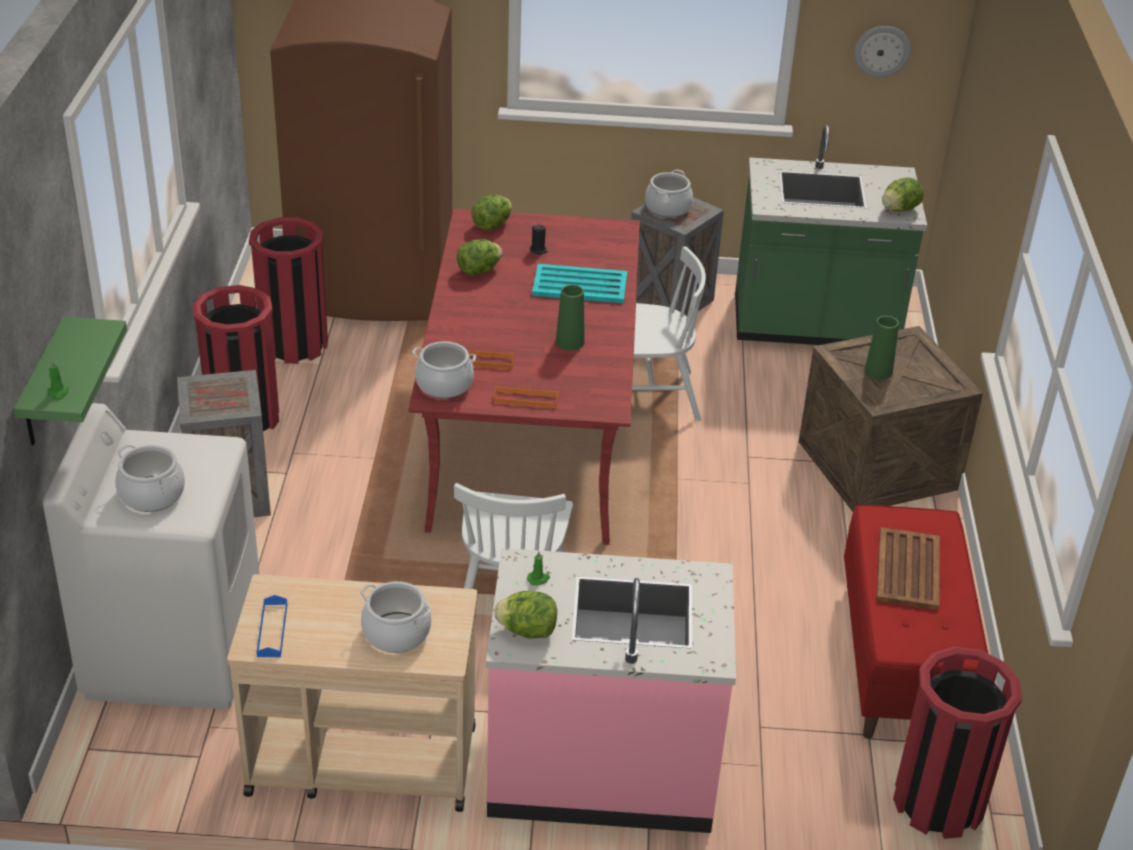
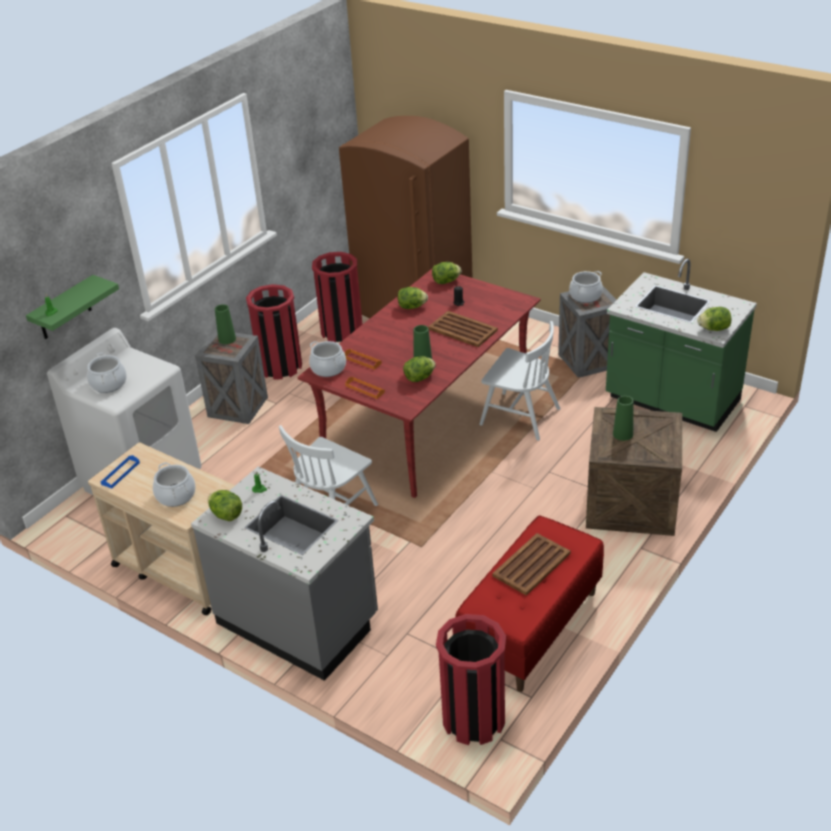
camera: 35 degrees right, 0 degrees up
(211, 387) = (227, 339): none -> green vase
(581, 285) = (463, 330): turquoise tray -> brown tray
(587, 364) = (419, 378): none -> lettuce
(601, 766) = (298, 620): pink counter -> grey counter
(882, 51) = (743, 213): wall clock -> none

